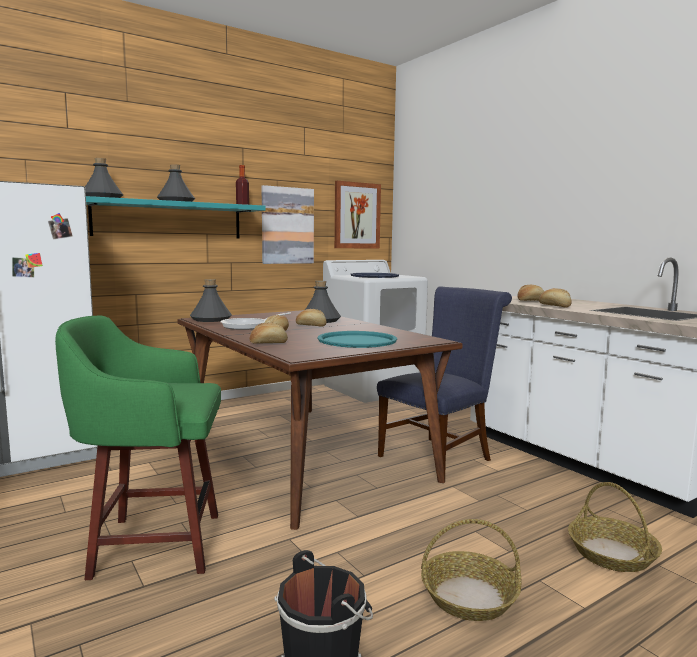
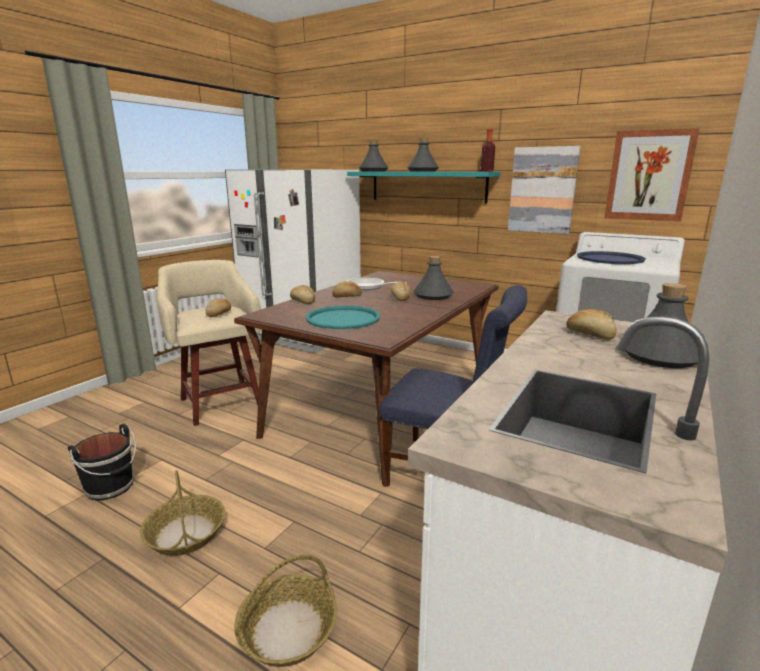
camera: 65 degrees right, 10 degrees up
(152, 544) = (220, 402): green stool -> beige stool
(211, 319) = (384, 276): grey bottle -> grey bottle (660, 356)
(554, 306) = (546, 349): bread -> bread (219, 314)

